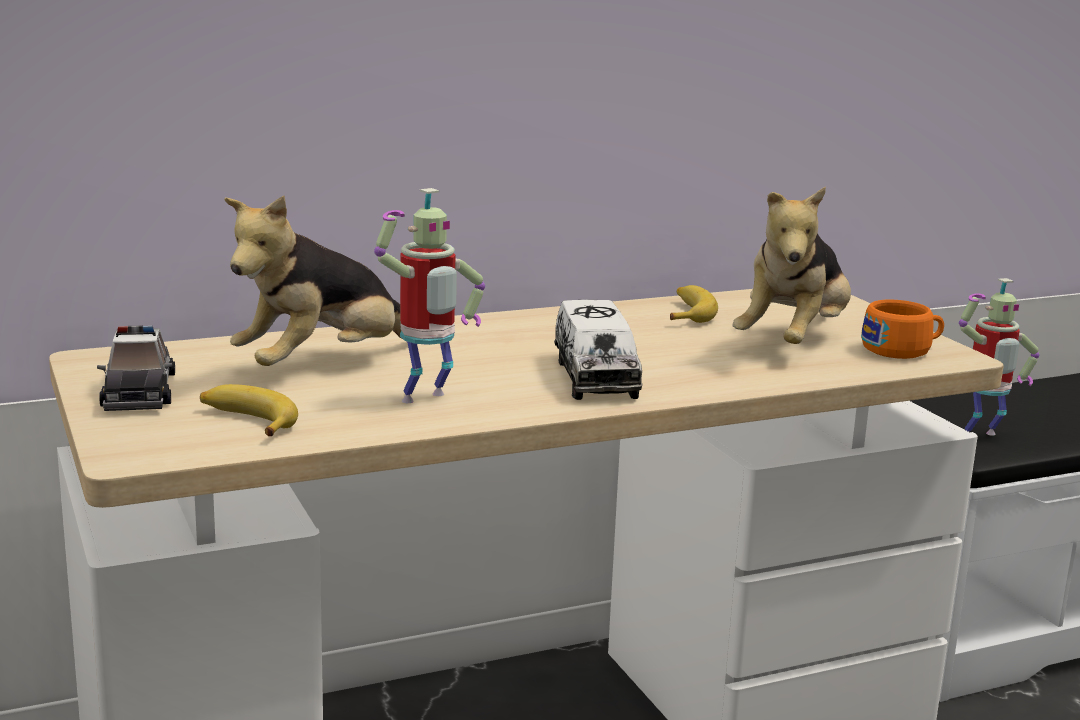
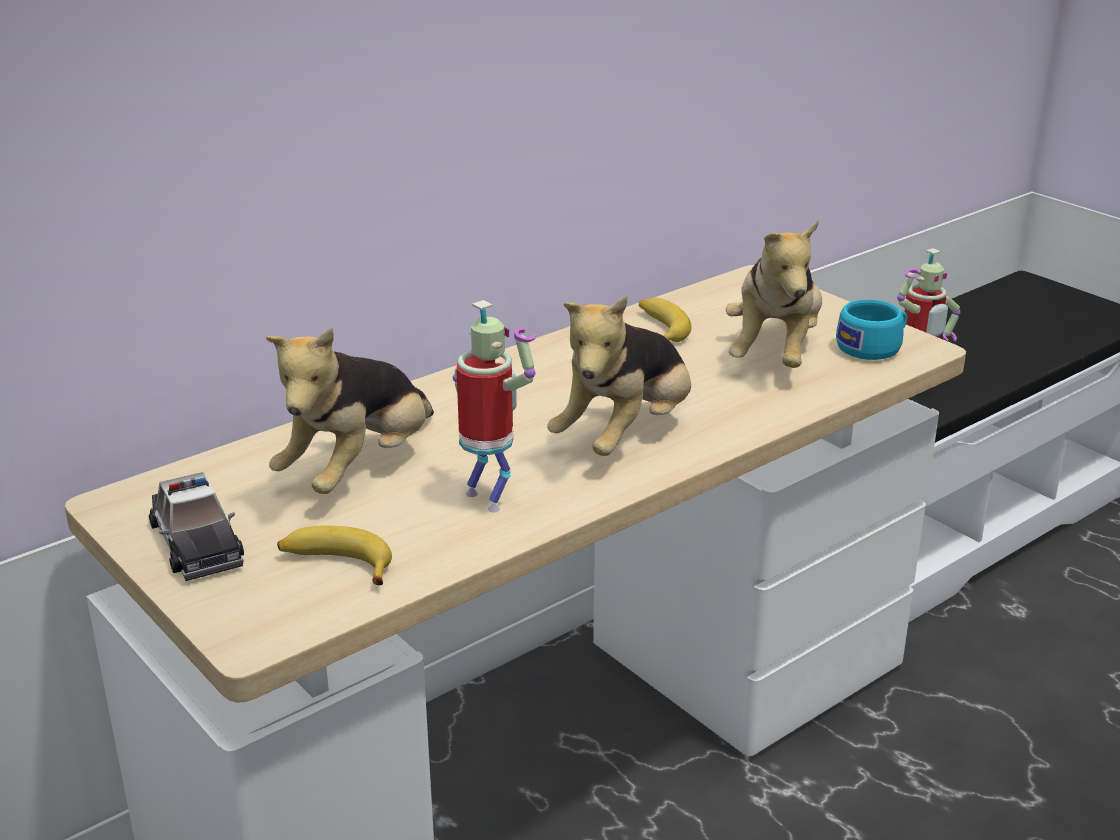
camera: 15 degrees left, 10 degrees up
(426, 400) = (490, 499): toy robot -> toy robot turned 75 degrees counterclockwise
(595, 376) = (626, 435): toy truck -> plush toy
(902, 350) = (874, 347): orange cup -> turquoise cup

